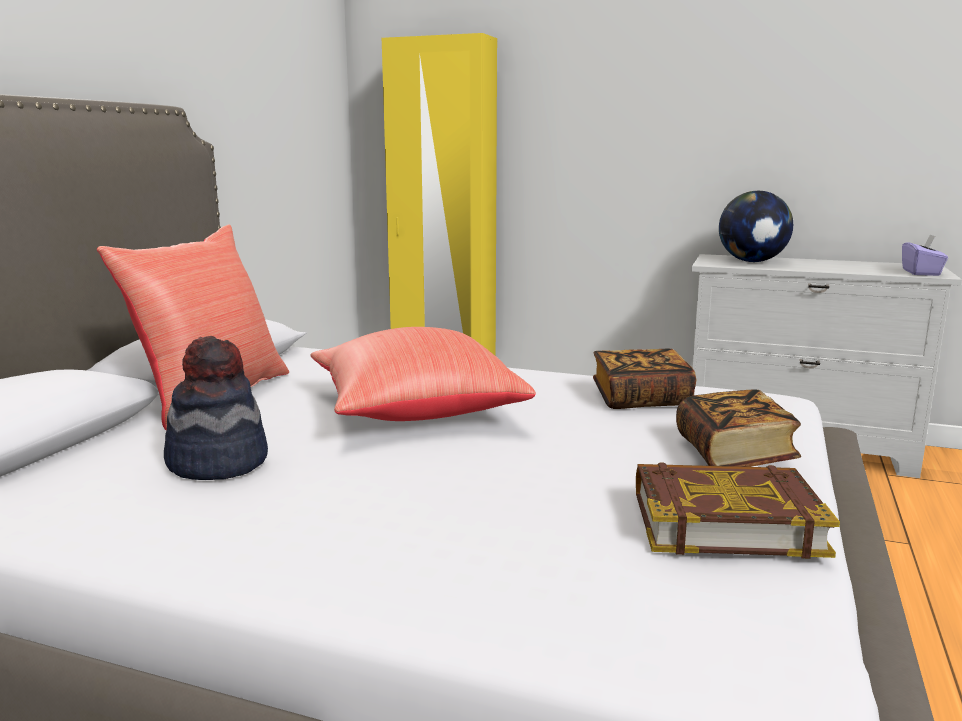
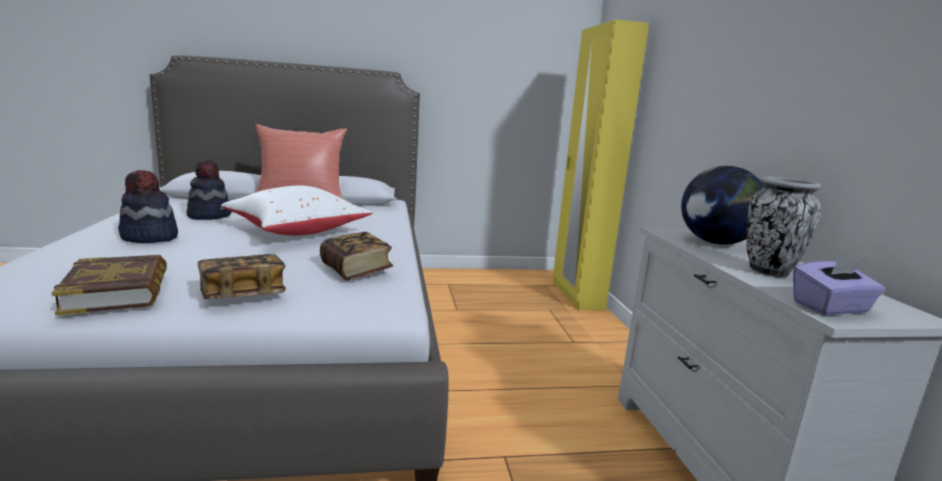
camera: 60 degrees right, 0 degrees up
(381, 510) = (149, 237): none -> hat
(414, 411) = (296, 231): red pillow -> white pillow
(838, 267) = (768, 271): none -> vase

